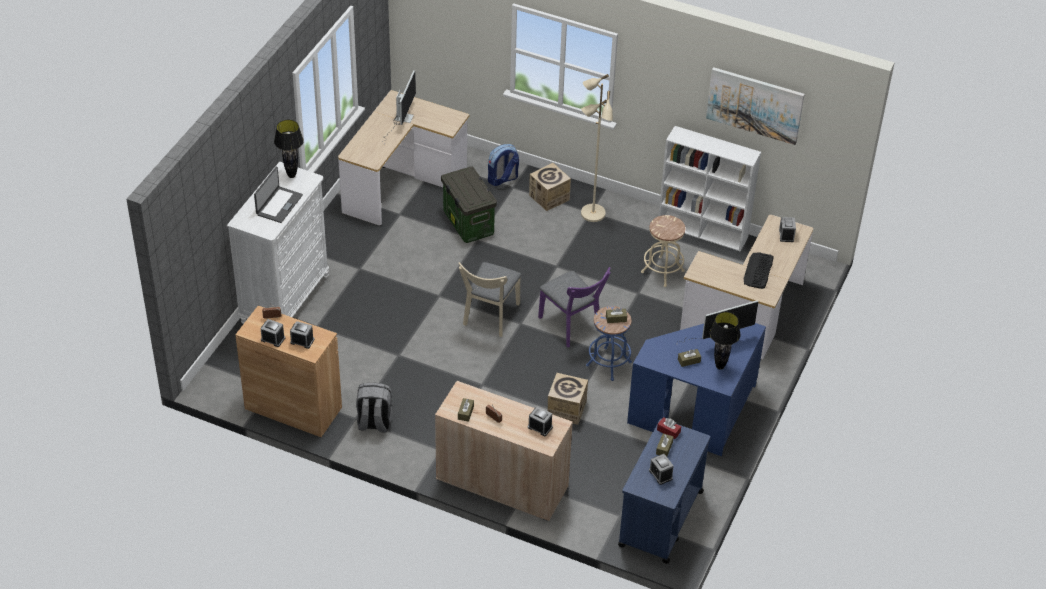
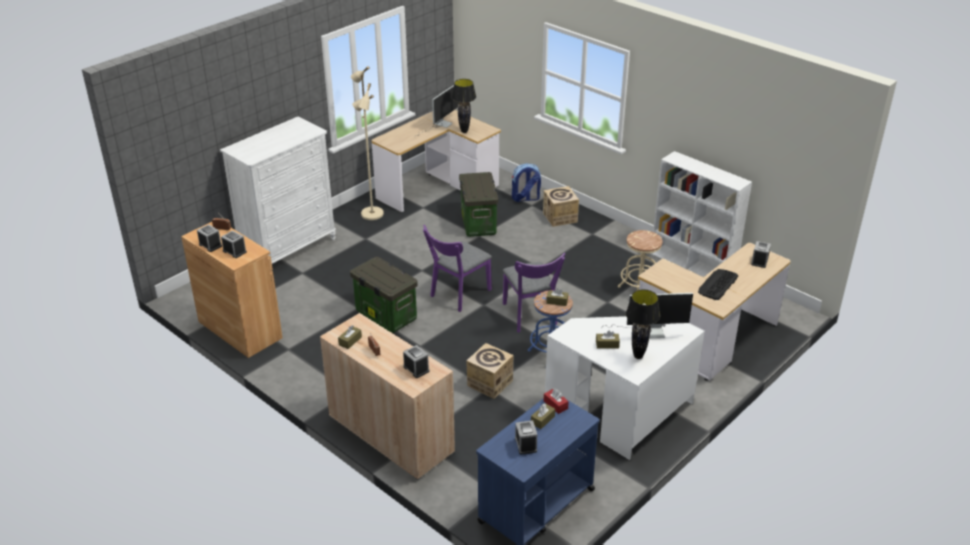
camera: 20 degrees right, 10 degrees down
(279, 205) = (274, 143): laptop -> none
(292, 175) = (300, 126): black table lamp -> black table lamp (464, 131)
(374, 423) = (303, 356): grey backpack -> none
(429, 357) = (385, 315): none -> storage box
(490, 317) = (457, 295): beige chair -> purple chair
(592, 214) = (593, 235): beige floor lamp -> beige floor lamp (371, 214)
(697, 412) = (621, 413): blue desk -> white desk
(755, 105) = (749, 128): picture -> none

